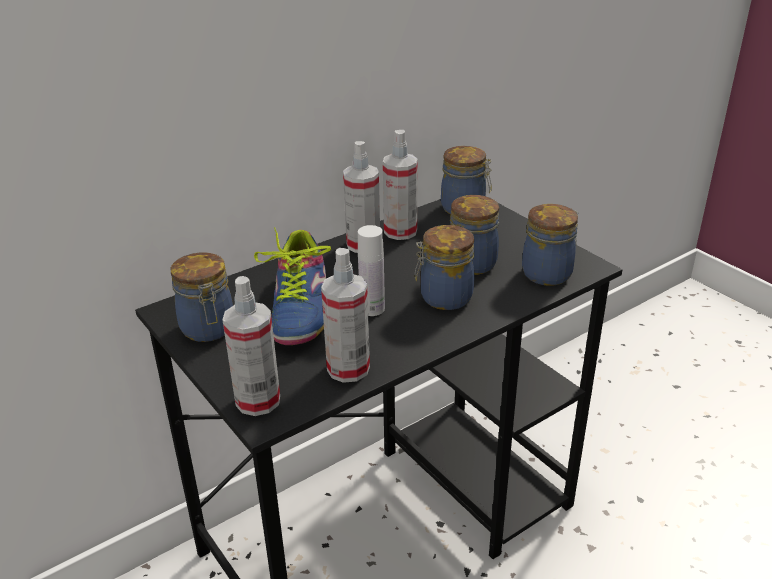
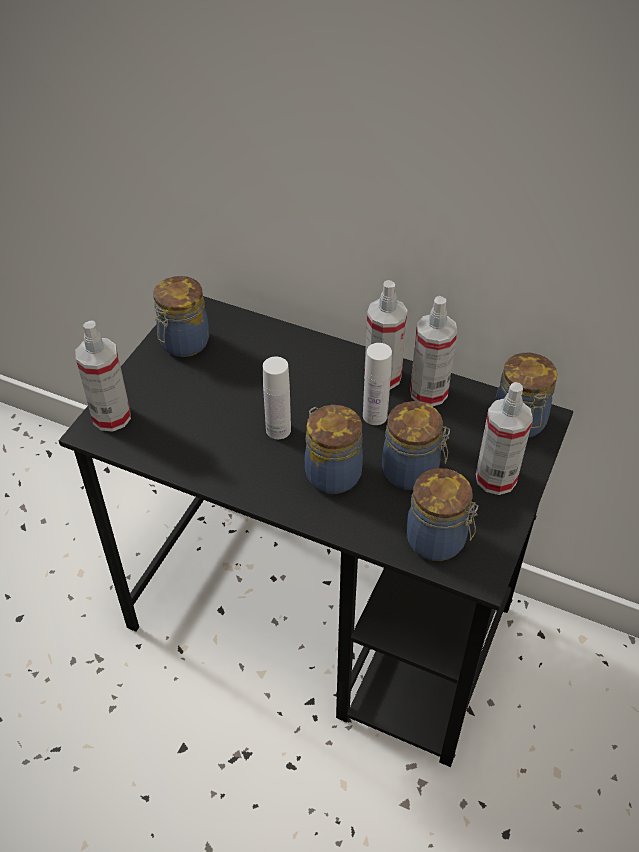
camera: 60 degrees right, 15 degrees up
(301, 306) = (251, 382): shoe -> none
(348, 368) = (182, 452): spray bottle -> spray bottle (496, 478)
(401, 260) = (375, 416): none -> white bottle

